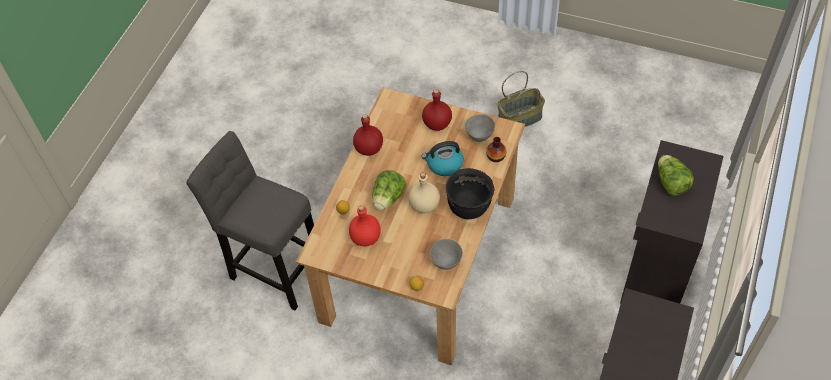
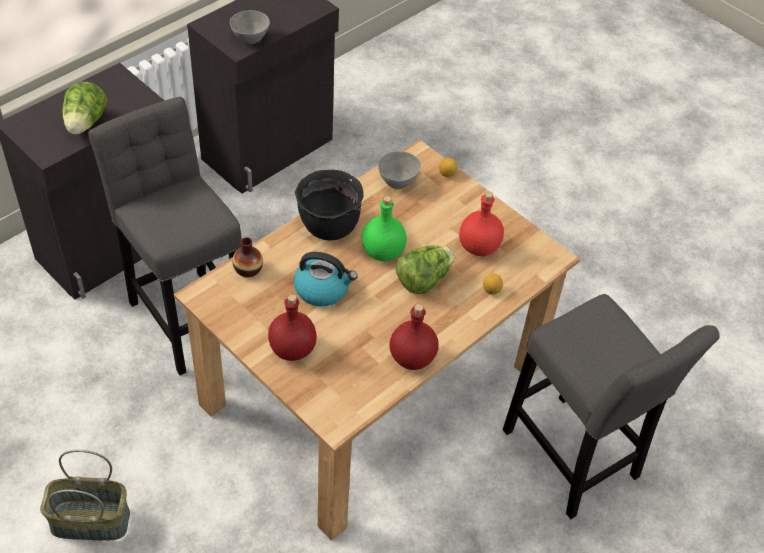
camera: 160 degrees left, 5 degrees down
(424, 206) = (383, 251): beige bottle -> green bottle
(479, 136) = (247, 305): grey bowl -> grey bowl (250, 40)
(566, 246) = (186, 316): none -> grey stool

